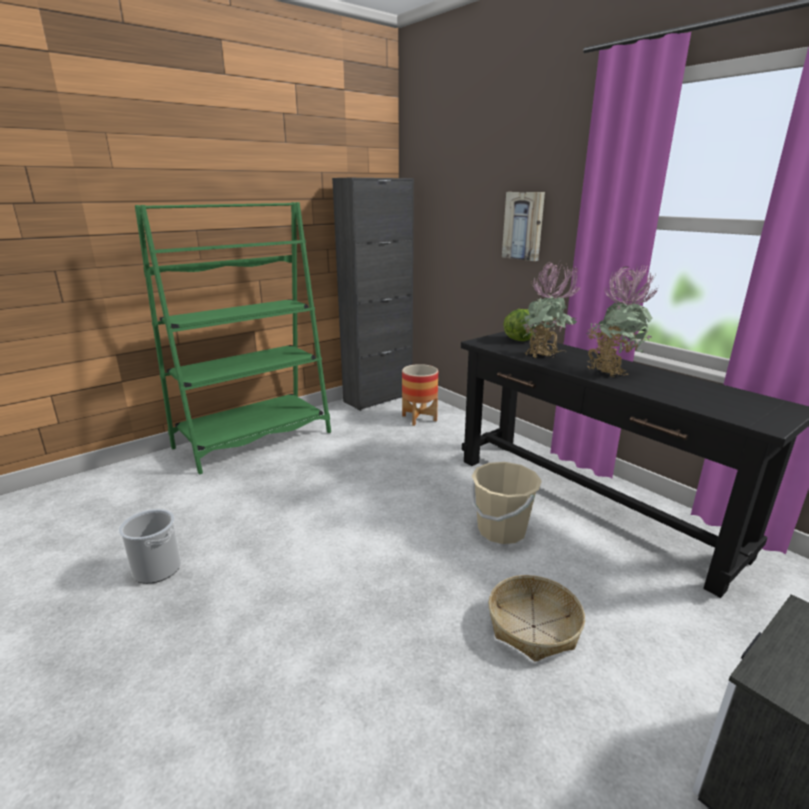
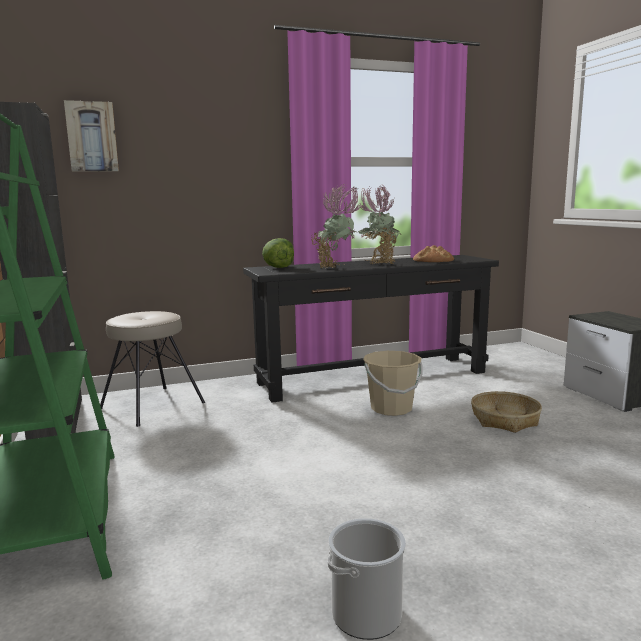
camera: 70 degrees left, 10 degrees down
(419, 418) = (151, 405): planter -> beige stool
(524, 226) = (219, 170): picture -> picture (92, 137)
(697, 394) = (433, 260): none -> bread

